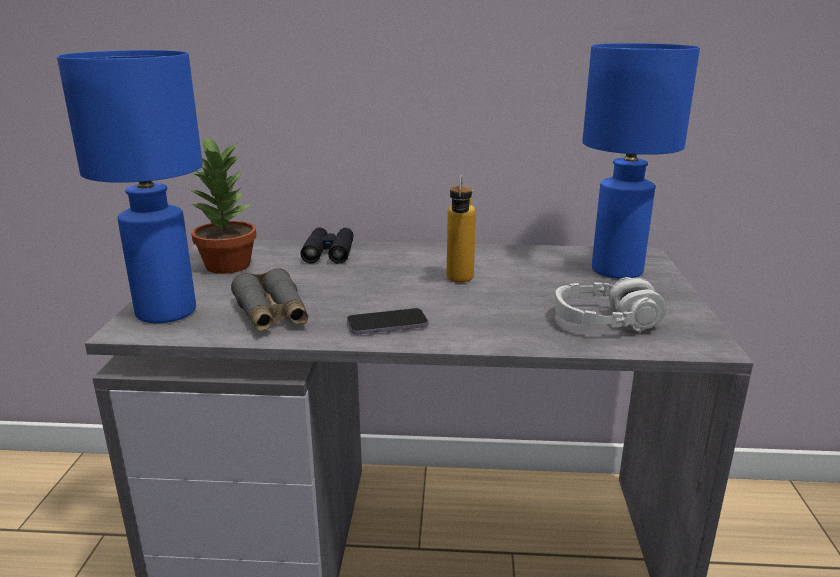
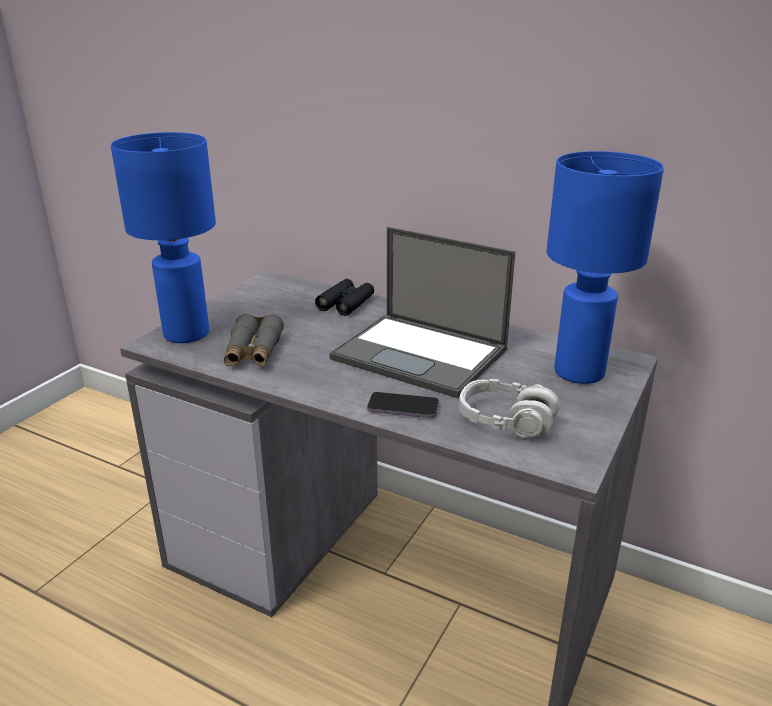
camera: 25 degrees right, 5 degrees up
(229, 265) = (262, 300): potted plant -> none
(387, 324) = (326, 380): phone -> phone (403, 407)
(459, 282) = (422, 354): bottle -> laptop

